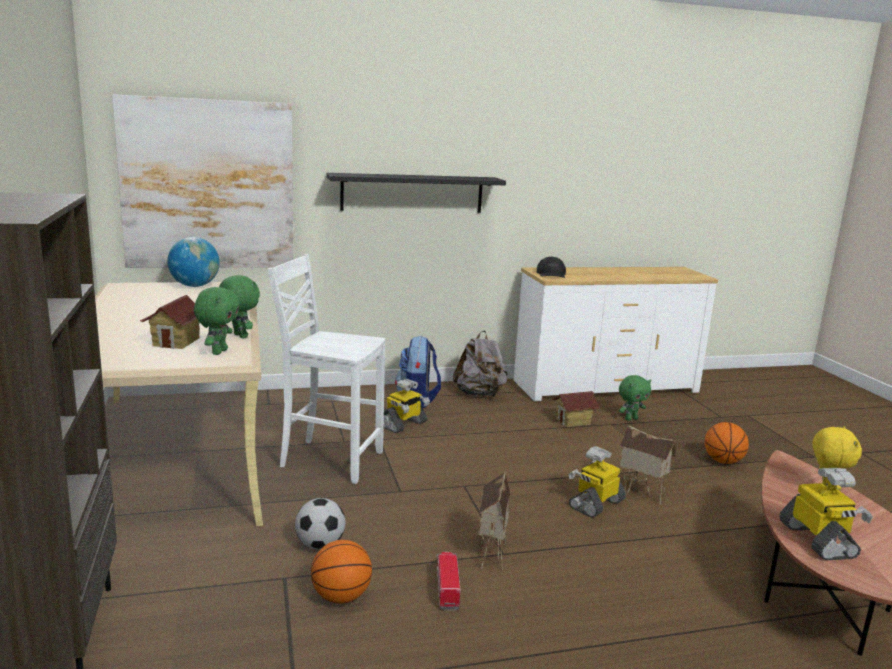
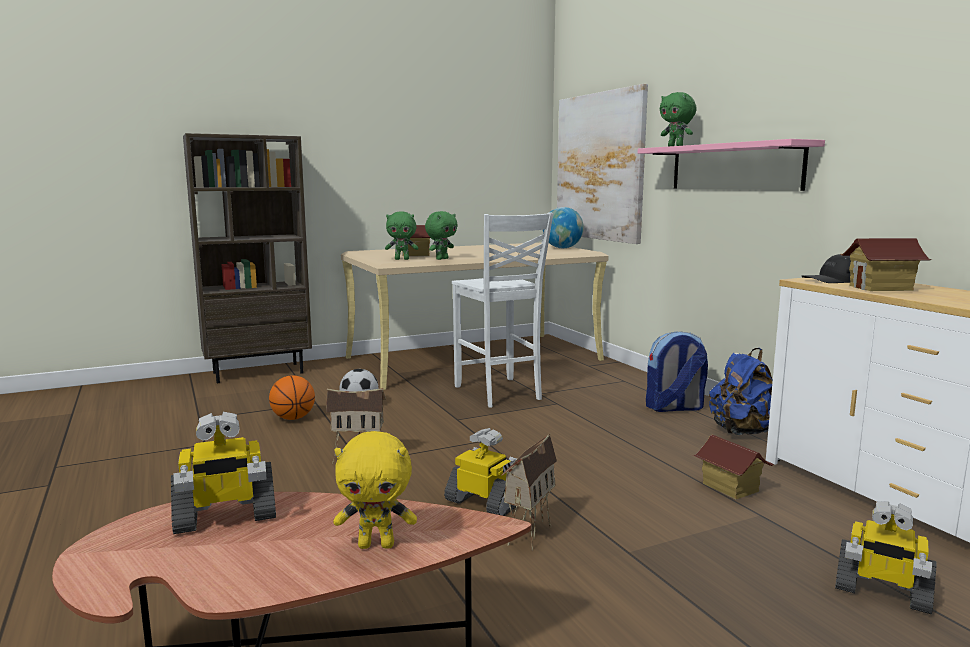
camera: 80 degrees right, 5 degrees down
(329, 459) = (499, 393): white chair -> white chair turned 150 degrees clockwise
(403, 425) = (601, 408): toy robot -> toy robot (881, 591)
(412, 193) = (734, 167): black shelf -> pink shelf
(447, 585) = (308, 446): toy truck -> none
(479, 394) = (741, 432): grey backpack -> blue backpack
(587, 275) = (881, 288): none -> toy house
(631, 419) = (809, 532): green plush toy -> green plush toy (676, 146)
(723, 461) = (722, 616): basketball -> none

